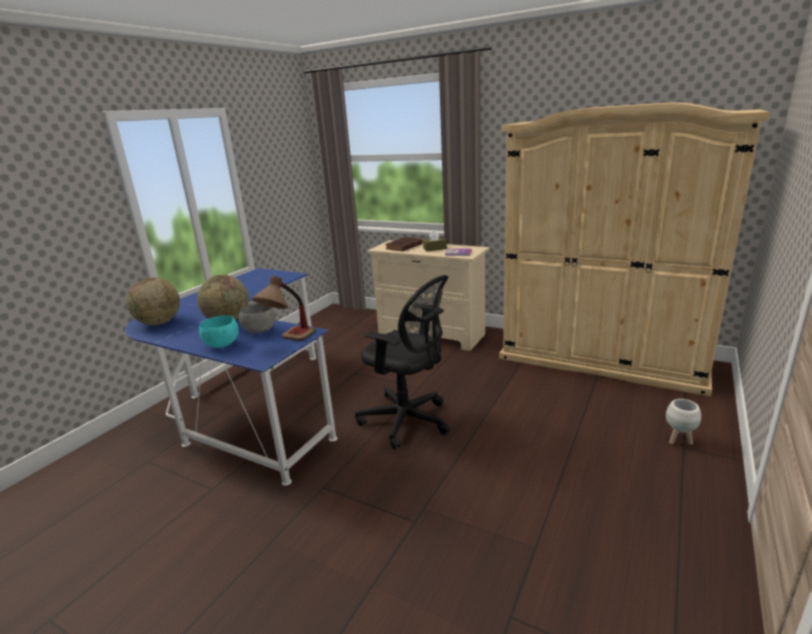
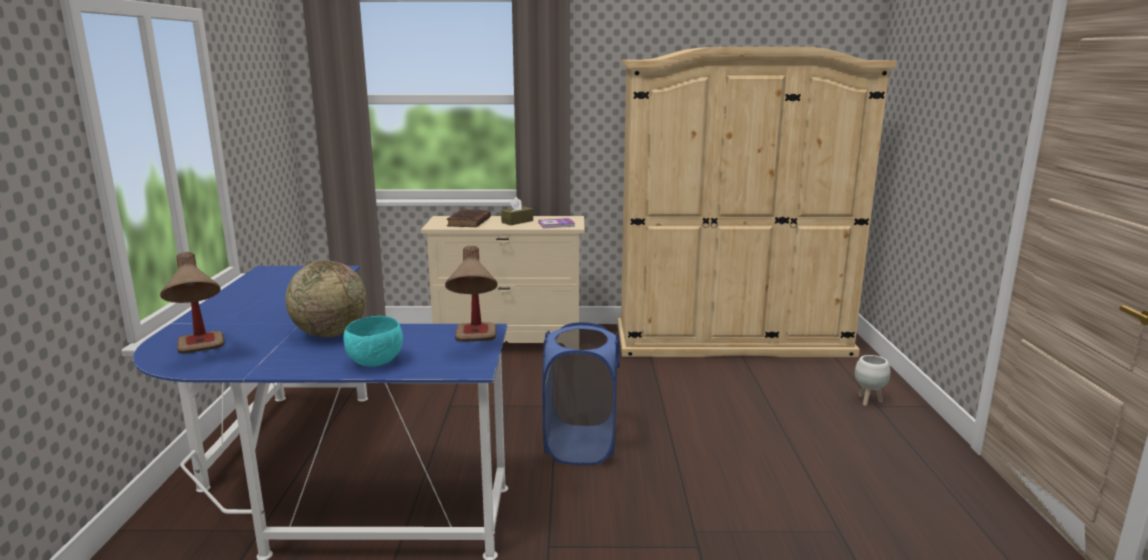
camera: 30 degrees left, 5 degrees down
(159, 323) = (202, 353): globe -> table lamp
(259, 331) = (407, 339): grey bowl -> none
(408, 421) = (581, 445): black office chair -> blue laundry basket

